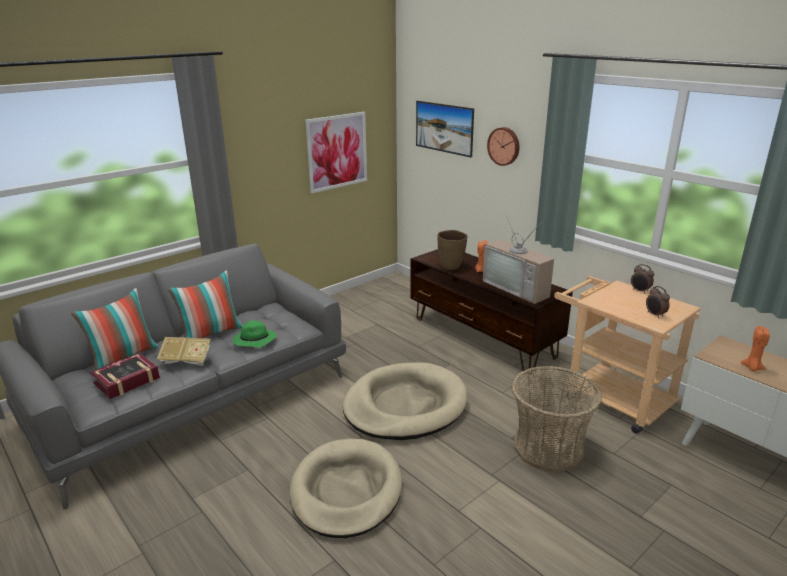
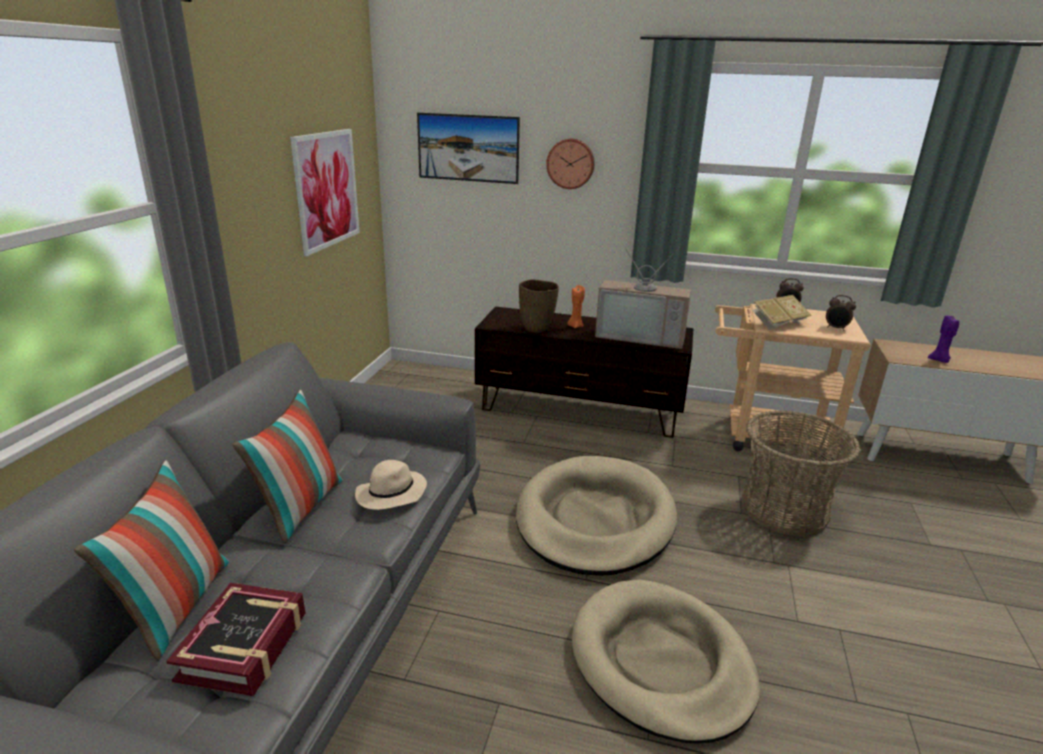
camera: 35 degrees left, 0 degrees up
(186, 360) = (316, 565): book -> book (778, 324)
(254, 341) = (390, 494): green hat -> beige hat
(752, 368) = (939, 360): orange candle -> purple candle

